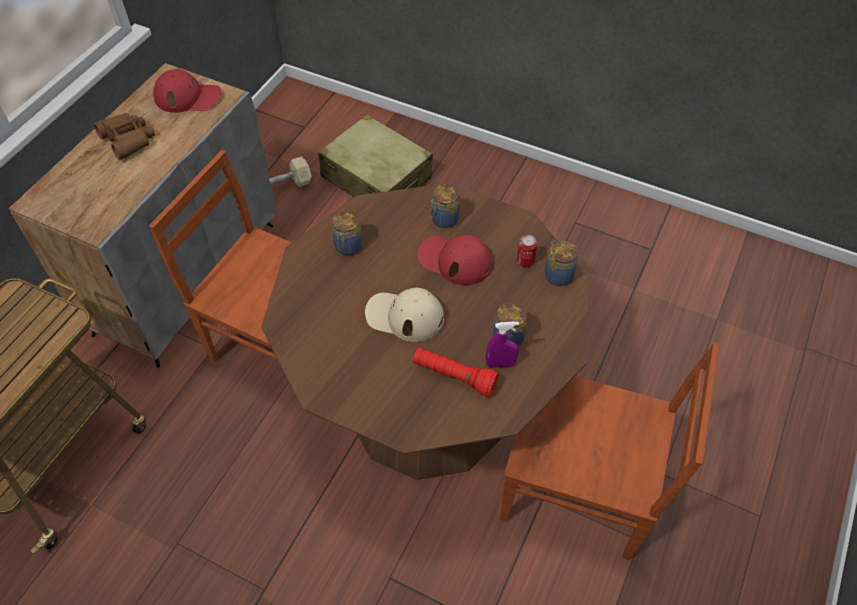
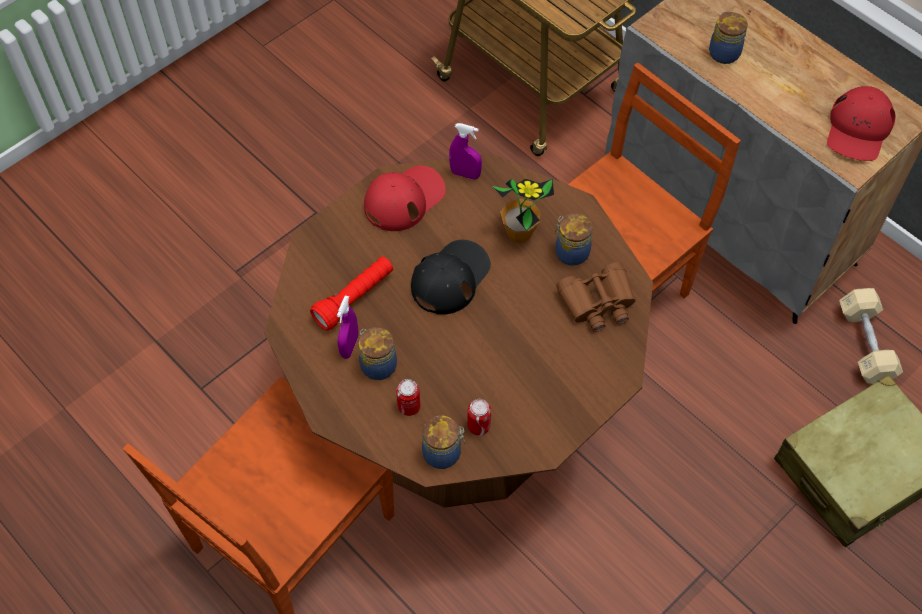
camera: 110 degrees right, 5 degrees up
(128, 140) = (791, 65): brown binoculars -> brown binoculars (597, 303)
(291, 338) = (465, 174): none -> purple spray bottle
(342, 283) = (519, 233): none -> potted plant
(404, 316) = (450, 278): beige cap -> black cap
(444, 220) = (578, 361): jar -> jar (723, 52)
(454, 260) = (509, 351): red cap -> red cap (404, 199)
(532, 307) = (409, 406): none -> can

